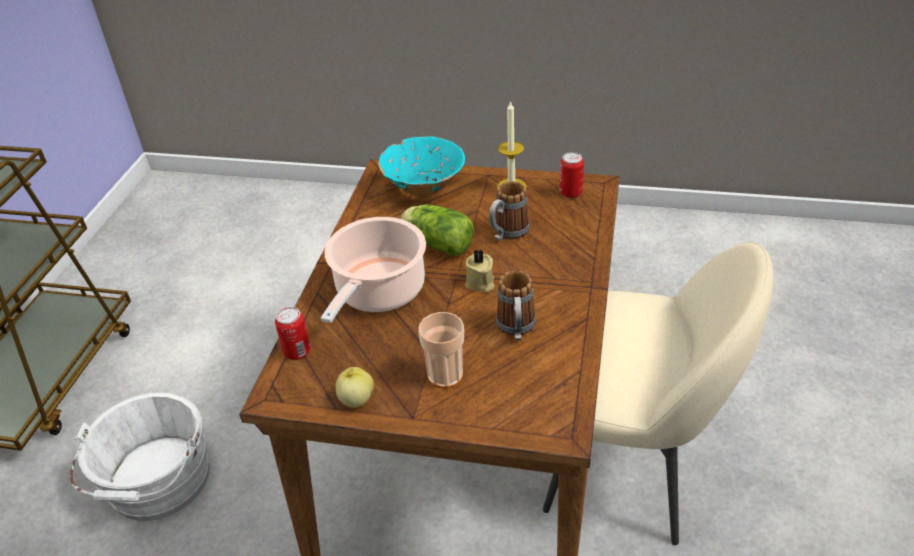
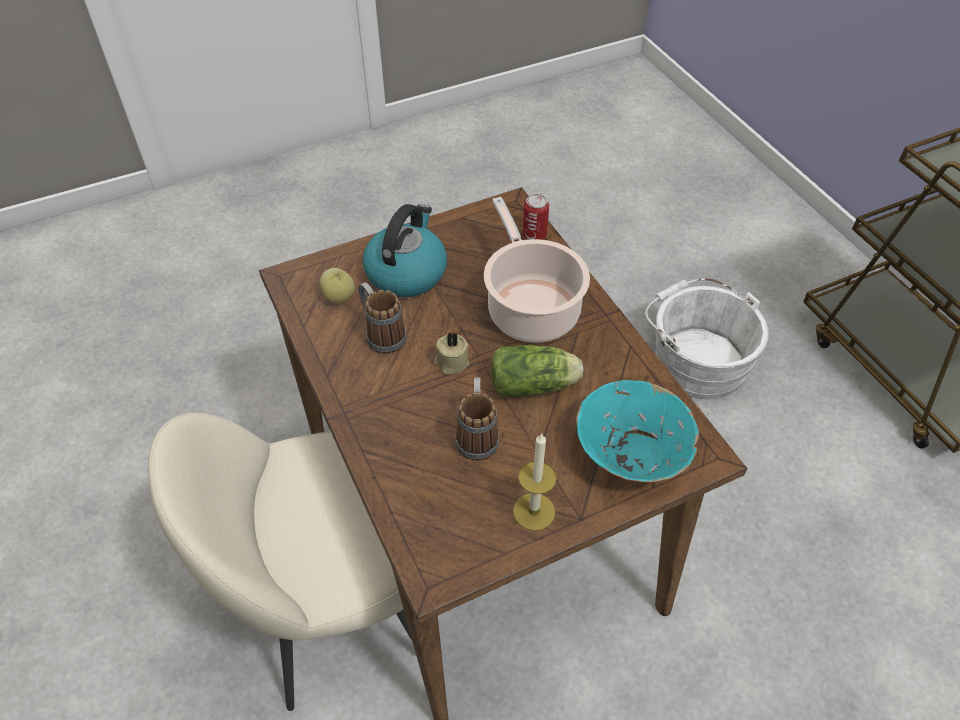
camera: 140 degrees right, 10 degrees up
(356, 399) = (453, 228): apple -> apple (339, 297)
(445, 375) = (406, 272): cup -> kettle
(570, 193) = (456, 541): can -> none

